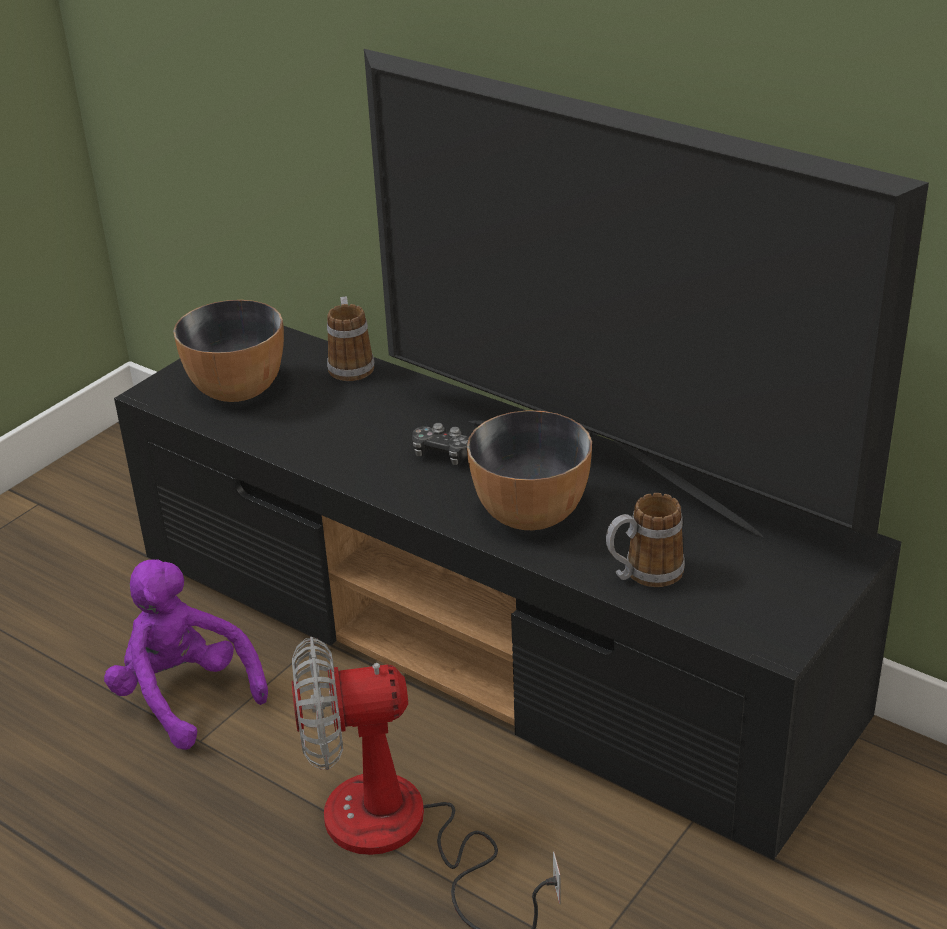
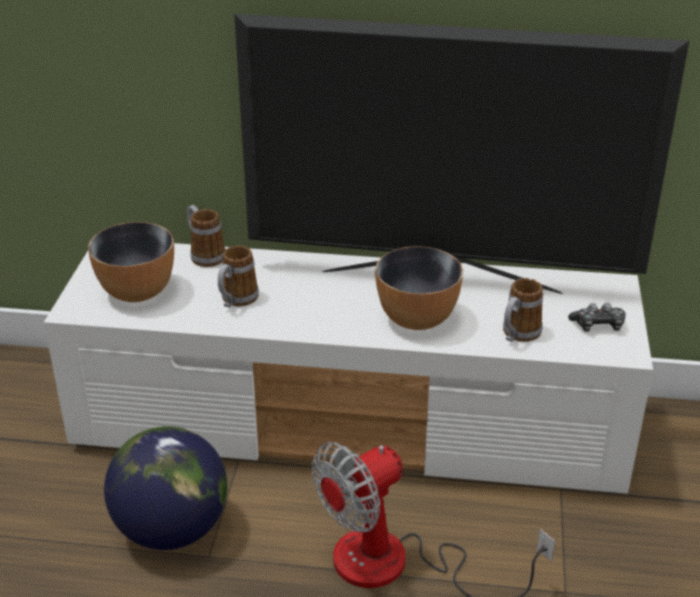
camera: 30 degrees left, 0 degrees up
(184, 695) = (172, 530): purple plush toy -> globe
(335, 430) = (236, 301): none -> mug
(445, 455) = (327, 297): game controller -> game controller (598, 326)
(487, 642) = (353, 425): black tv stand -> white tv stand

